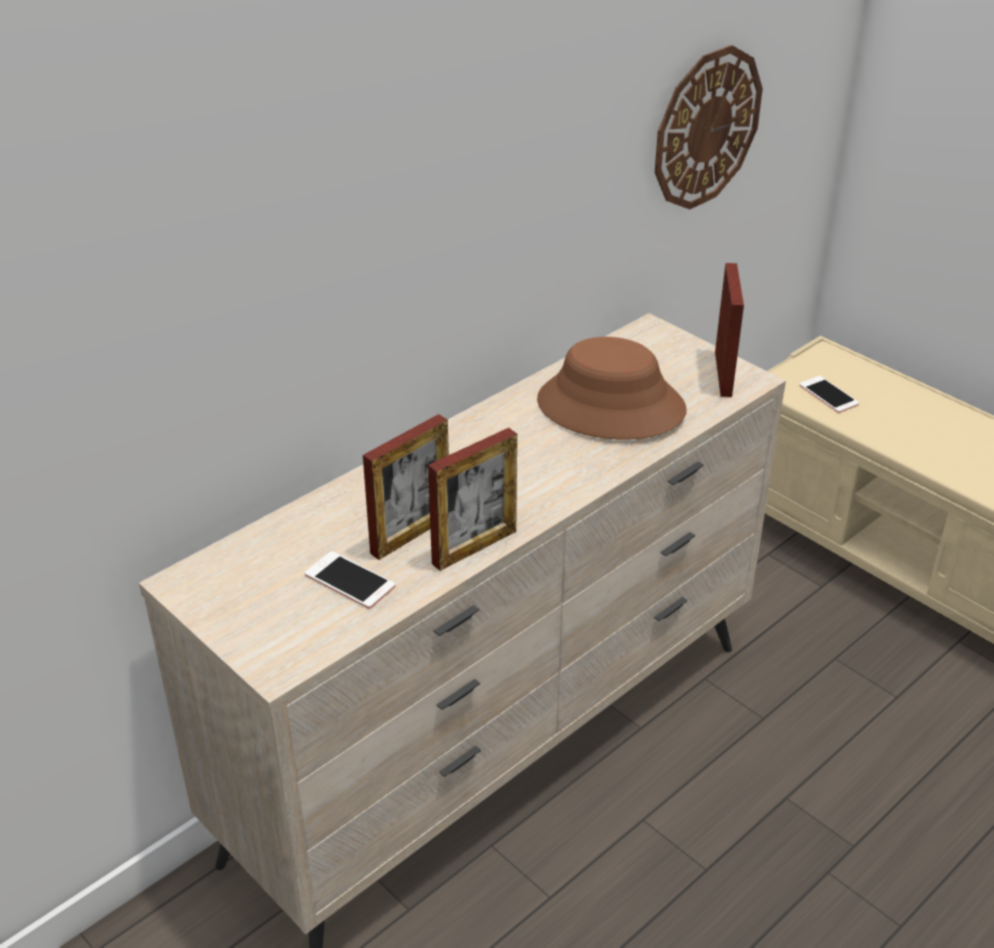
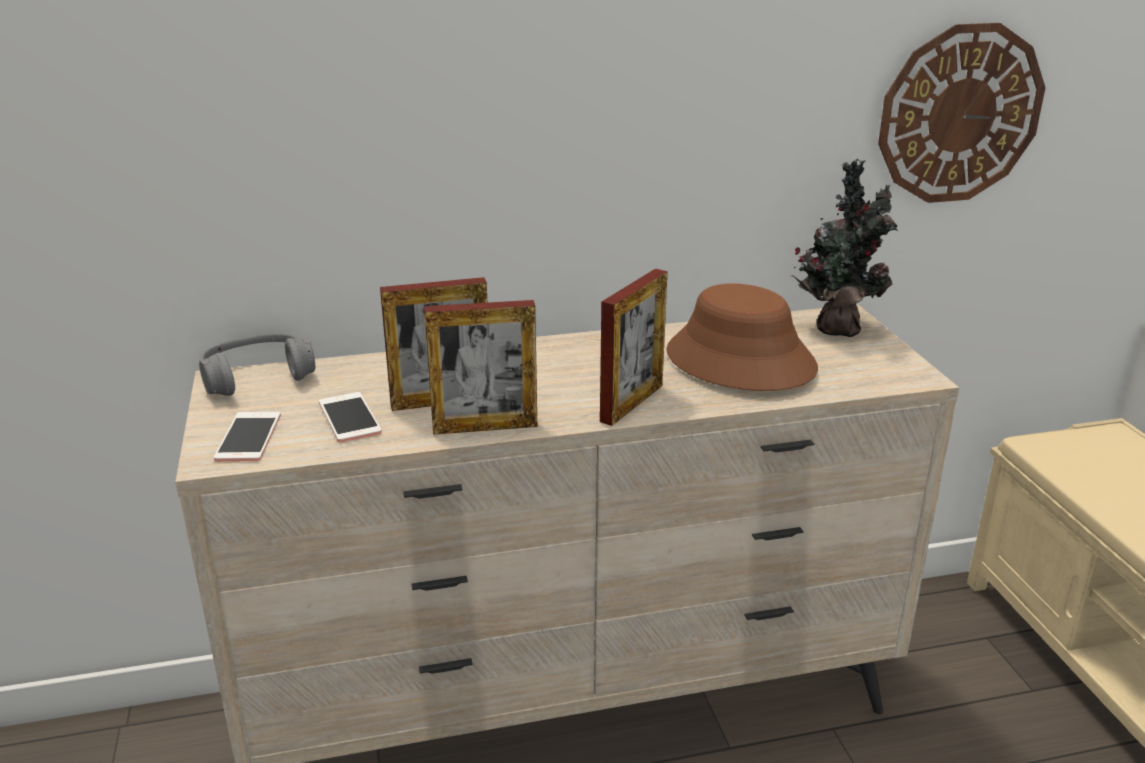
camera: 30 degrees right, 10 degrees down
(212, 568) = (257, 377): none -> grey headphones
(654, 345) = (837, 328): none -> potted plant
(723, 374) = (889, 365): picture frame -> picture frame (632, 403)
(828, 395) = (1090, 470): phone -> phone (248, 437)

